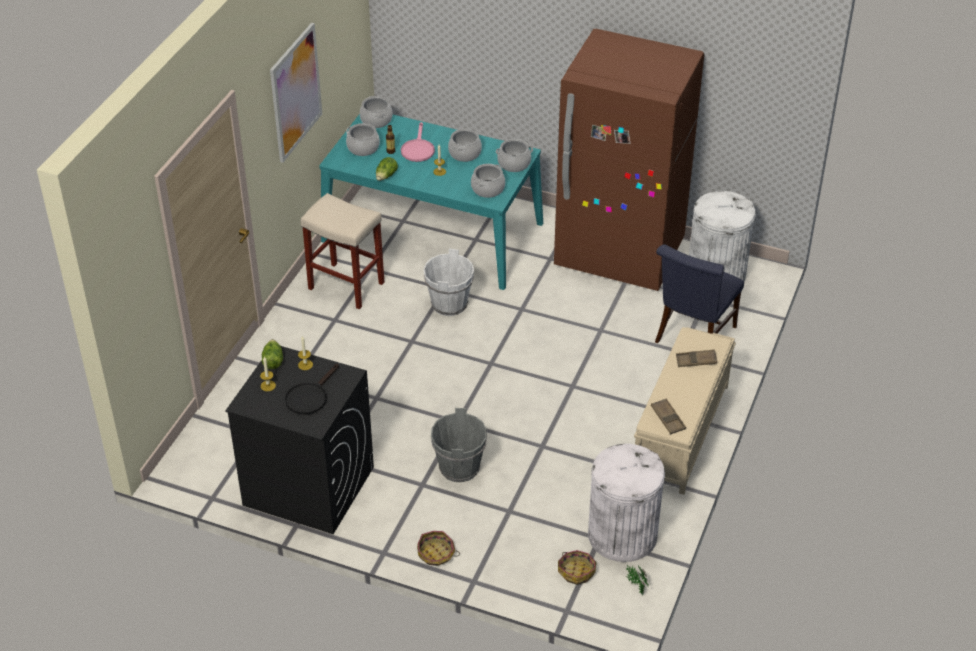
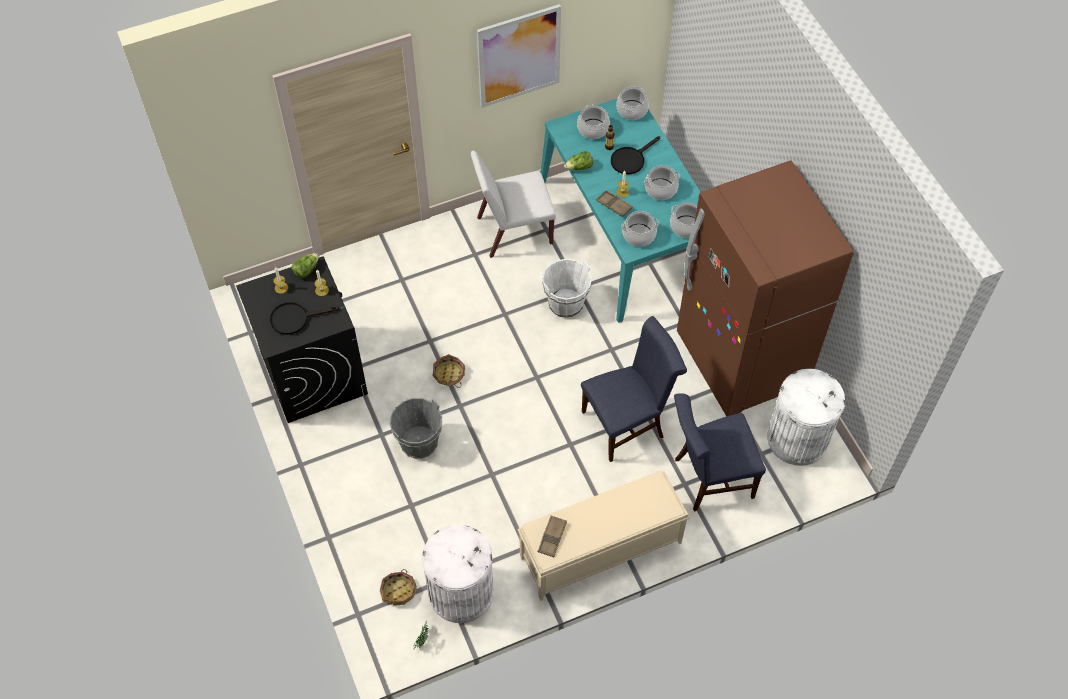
camera: 45 degrees right, 15 degrees up
(345, 286) = (513, 231): beige stool -> white chair
(417, 149) = (630, 159): pink frying pan -> black frying pan
(436, 554) = (330, 495): basket -> basket (449, 375)
(594, 344) = (627, 422): none -> blue chair
(696, 361) = (633, 508): brown tray -> brown tray (614, 205)

